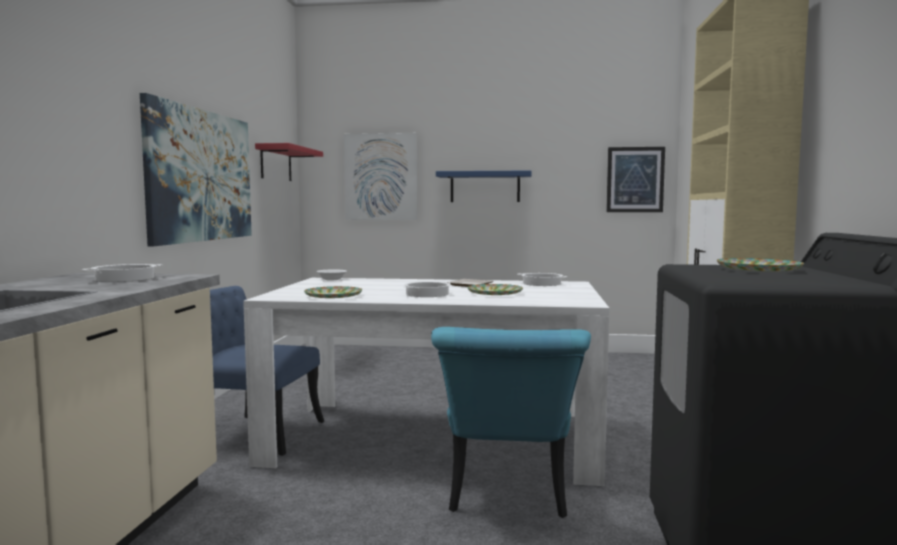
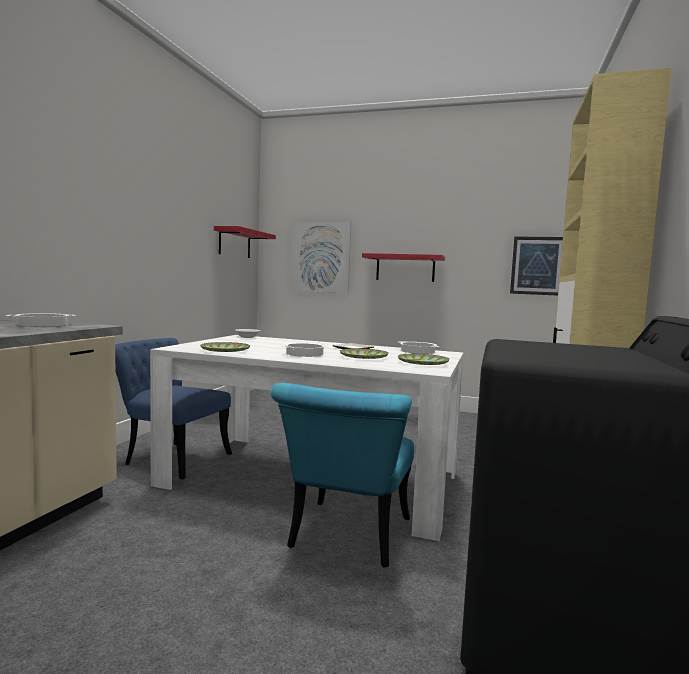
camera: 10 degrees right, 0 degrees up
(201, 175) = (157, 249): picture -> none
(485, 187) = (405, 268): blue shelf -> red shelf
(758, 269) = (574, 349): plate -> plate (422, 362)

